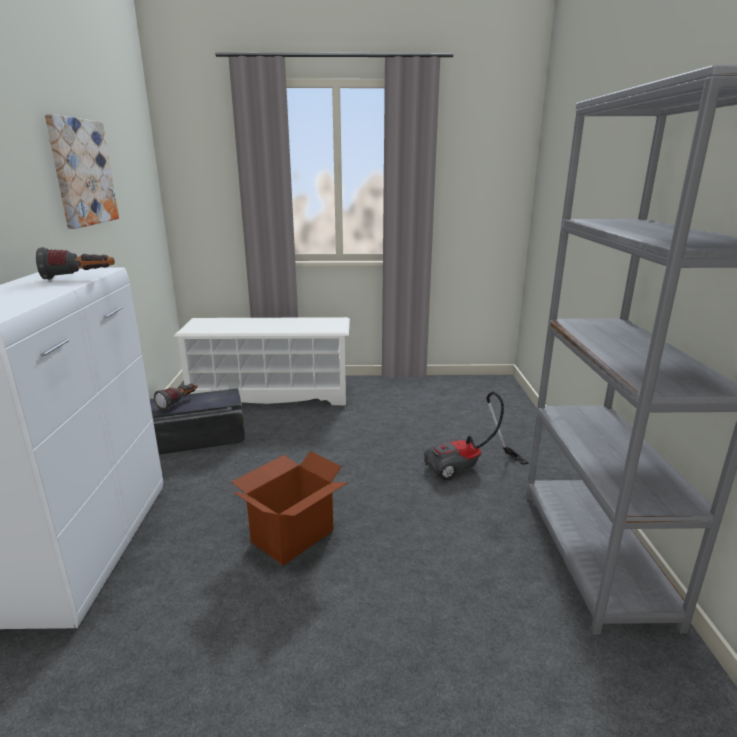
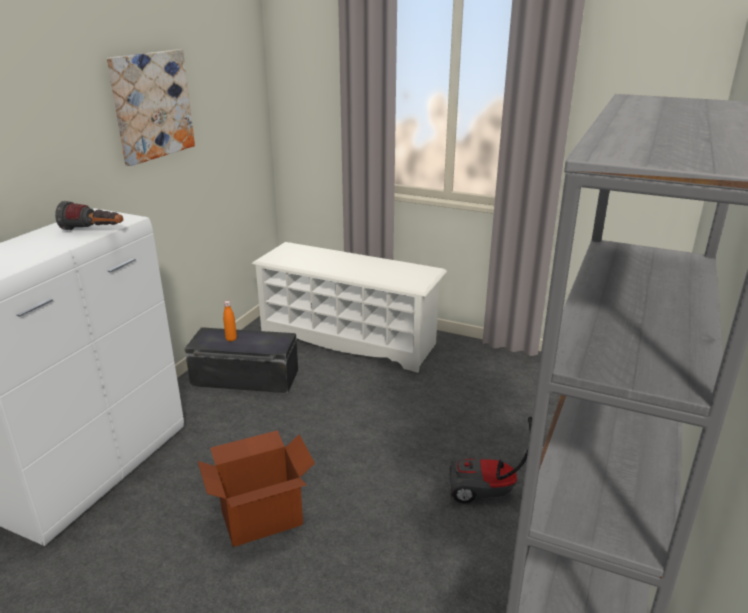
camera: 25 degrees right, 5 degrees up
(179, 403) = (231, 339): flashlight -> orange bottle

